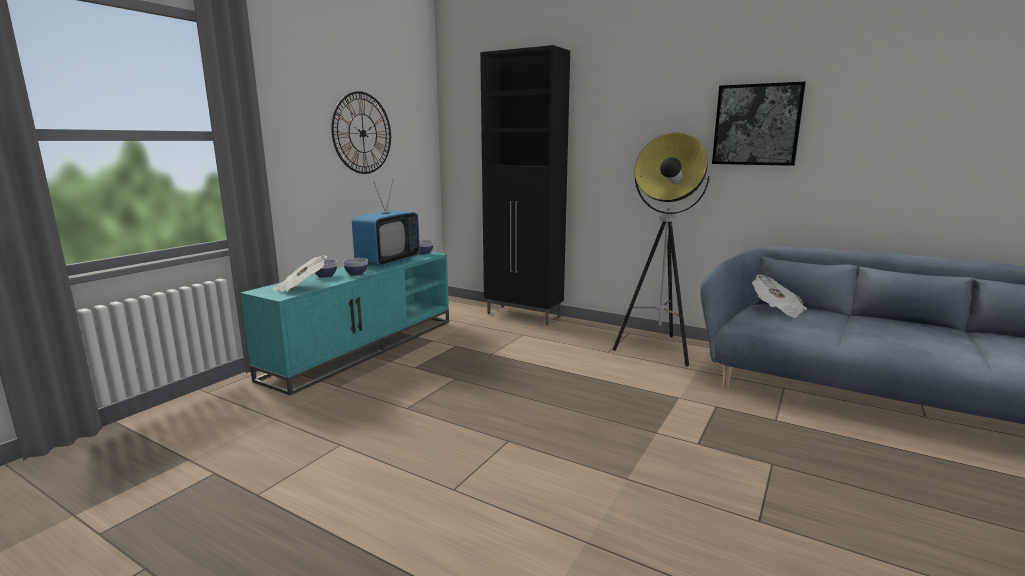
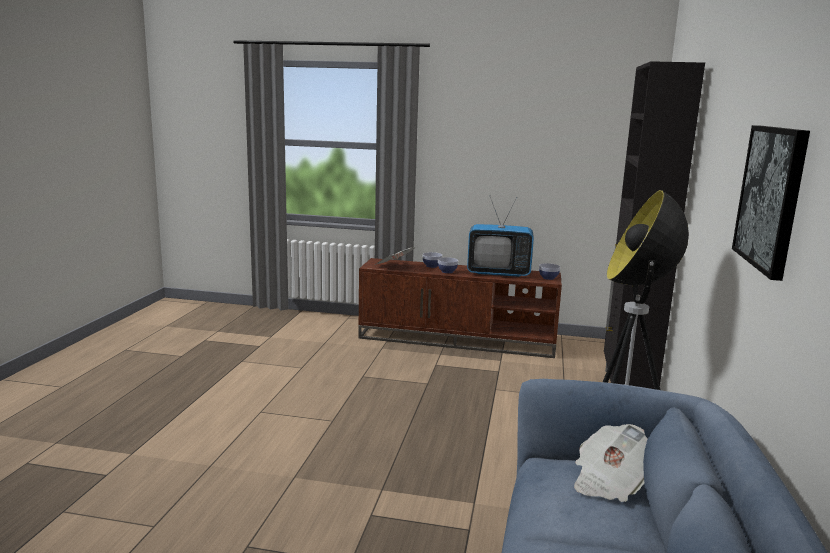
camera: 70 degrees right, 0 degrees up
(362, 133) = (533, 150): wall clock -> none
(364, 347) = (458, 339): turquoise tv stand -> brown tv stand

